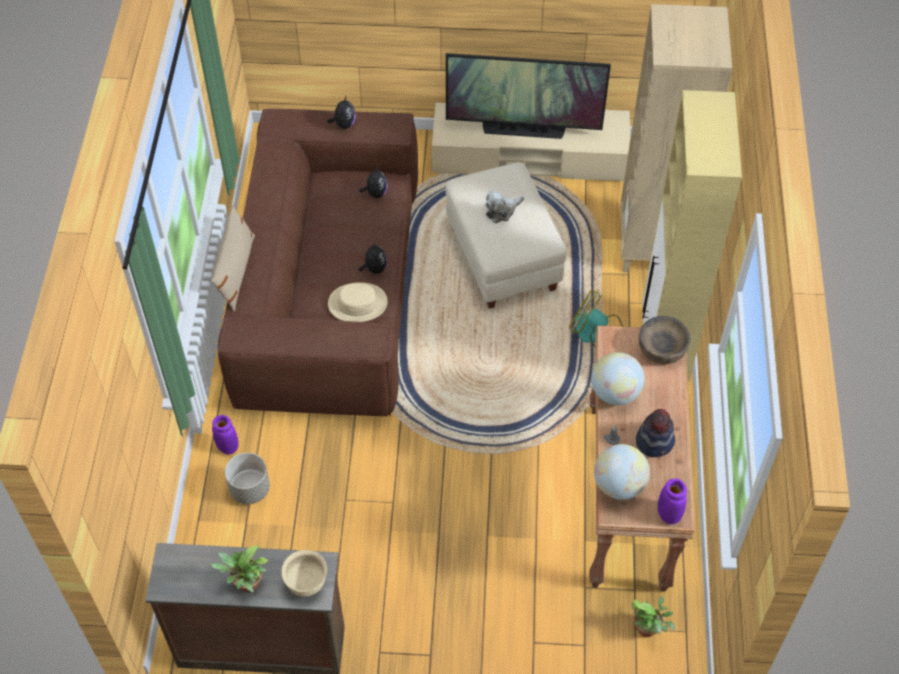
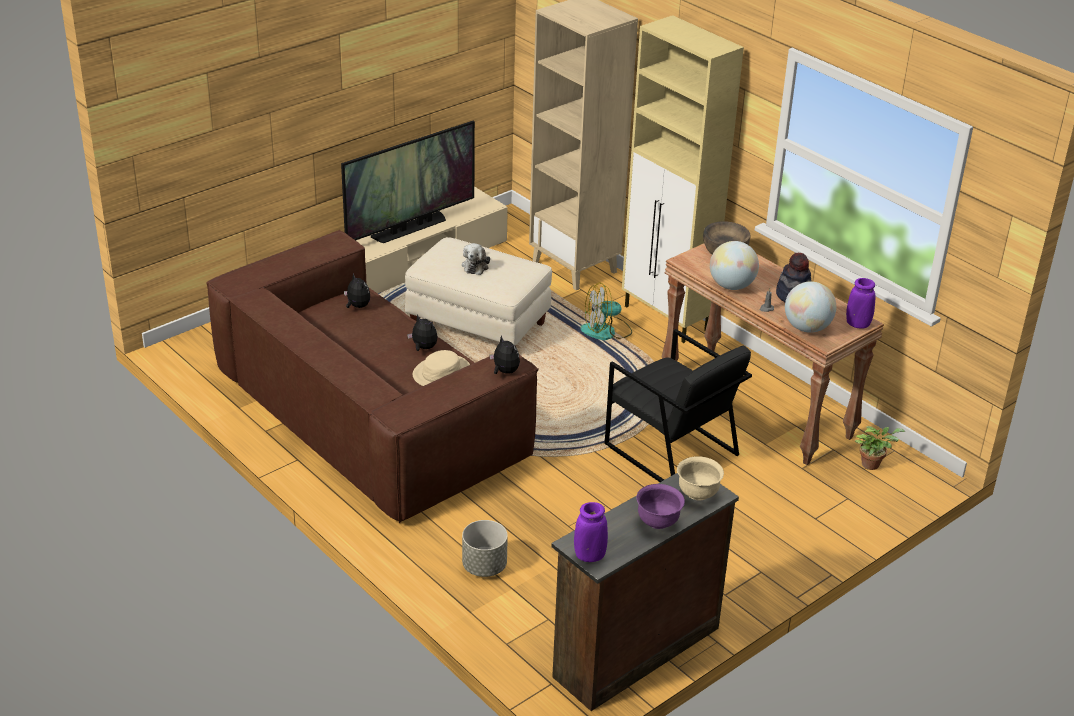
camera: 45 degrees left, 20 degrees down
(227, 446) = (426, 552): purple vase -> purple vase (589, 556)
(236, 272) = (336, 382): beige pillow -> none
(246, 585) = (658, 522): potted plant -> purple bowl
(344, 124) = (293, 259): plush toy -> plush toy (504, 371)
(503, 488) = (671, 449): none -> black armchair

